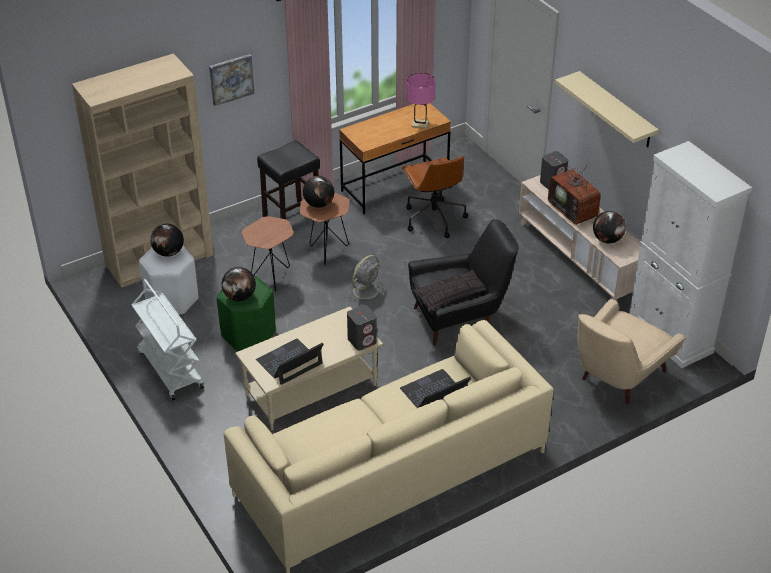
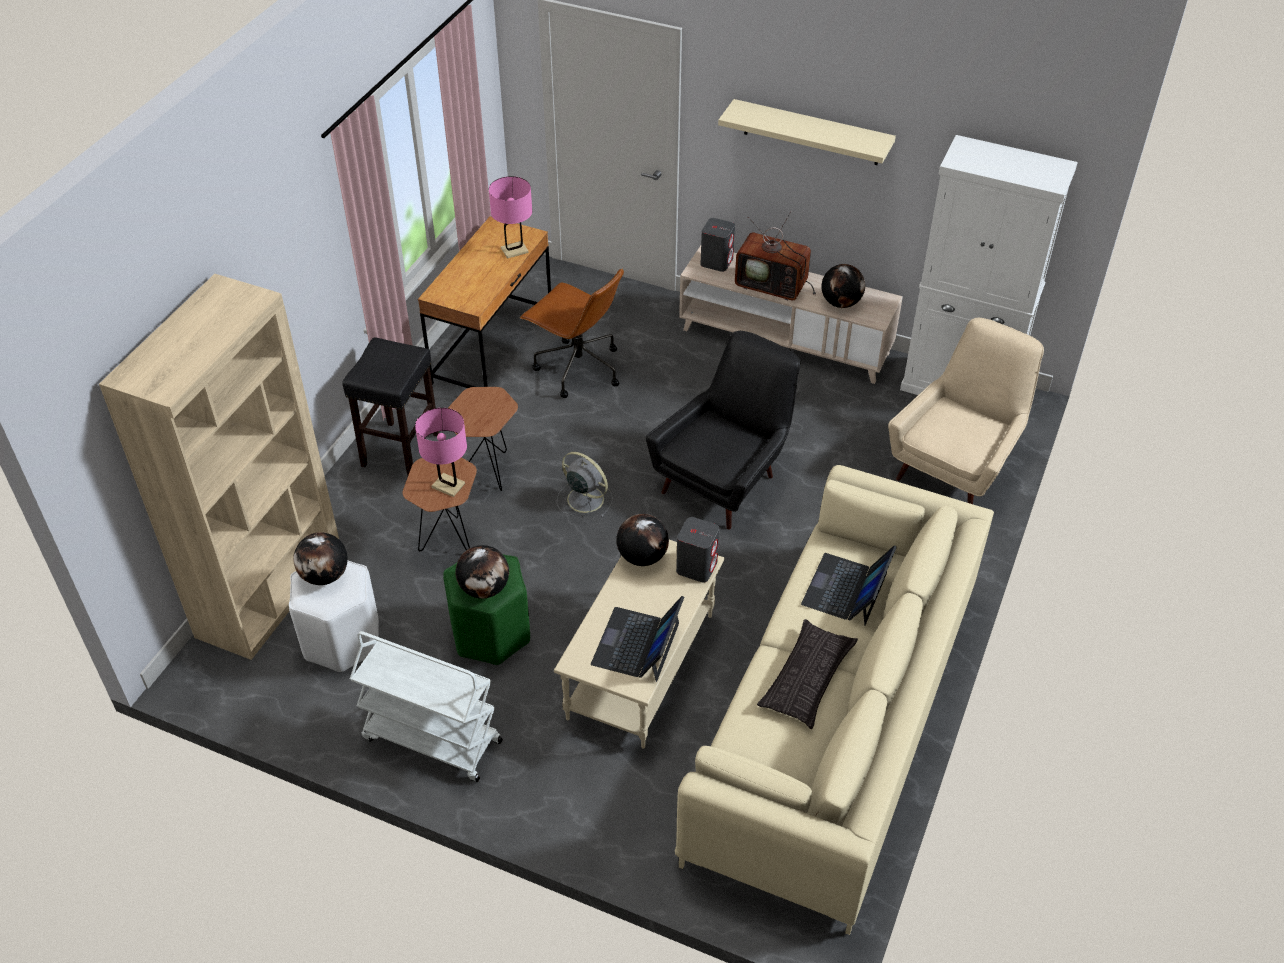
camera: 35 degrees left, 5 degrees up
(231, 79) = (284, 282): picture -> none
(269, 236) = (448, 485): none -> pink table lamp
(319, 204) = (470, 412): globe -> globe (642, 557)
(366, 290) = (584, 498): grey fan -> grey fan turned 60 degrees counterclockwise
(451, 294) = (731, 452): pillow -> pillow (807, 678)
(617, 378) = (957, 465): beige armchair -> beige armchair turned 150 degrees counterclockwise

